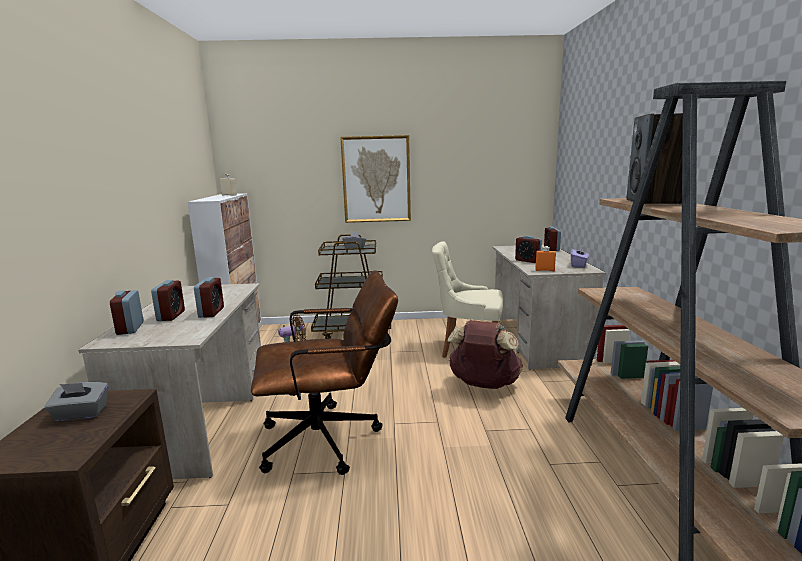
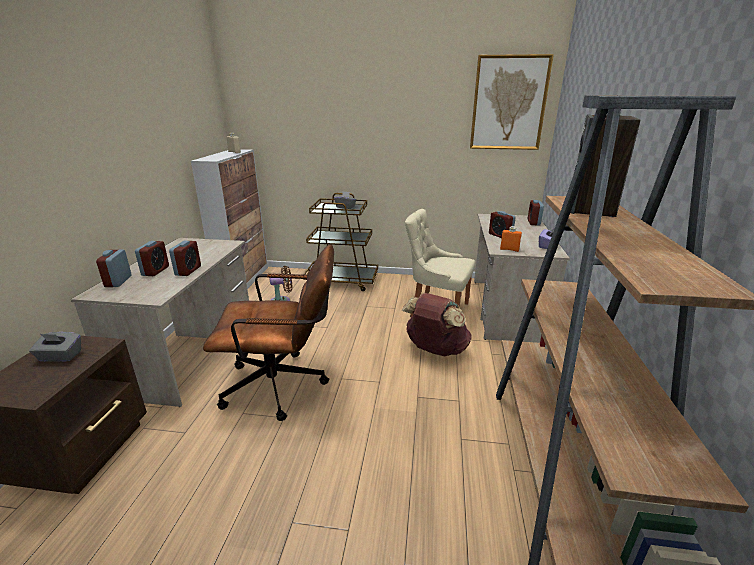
camera: 10 degrees right, 10 degrees up
(376, 179) = (370, 141): picture -> picture (508, 103)

